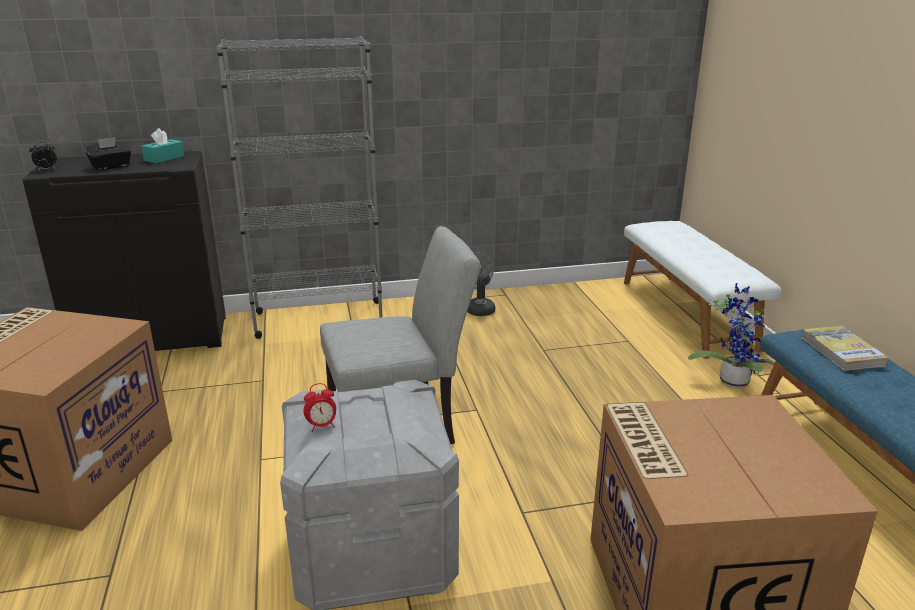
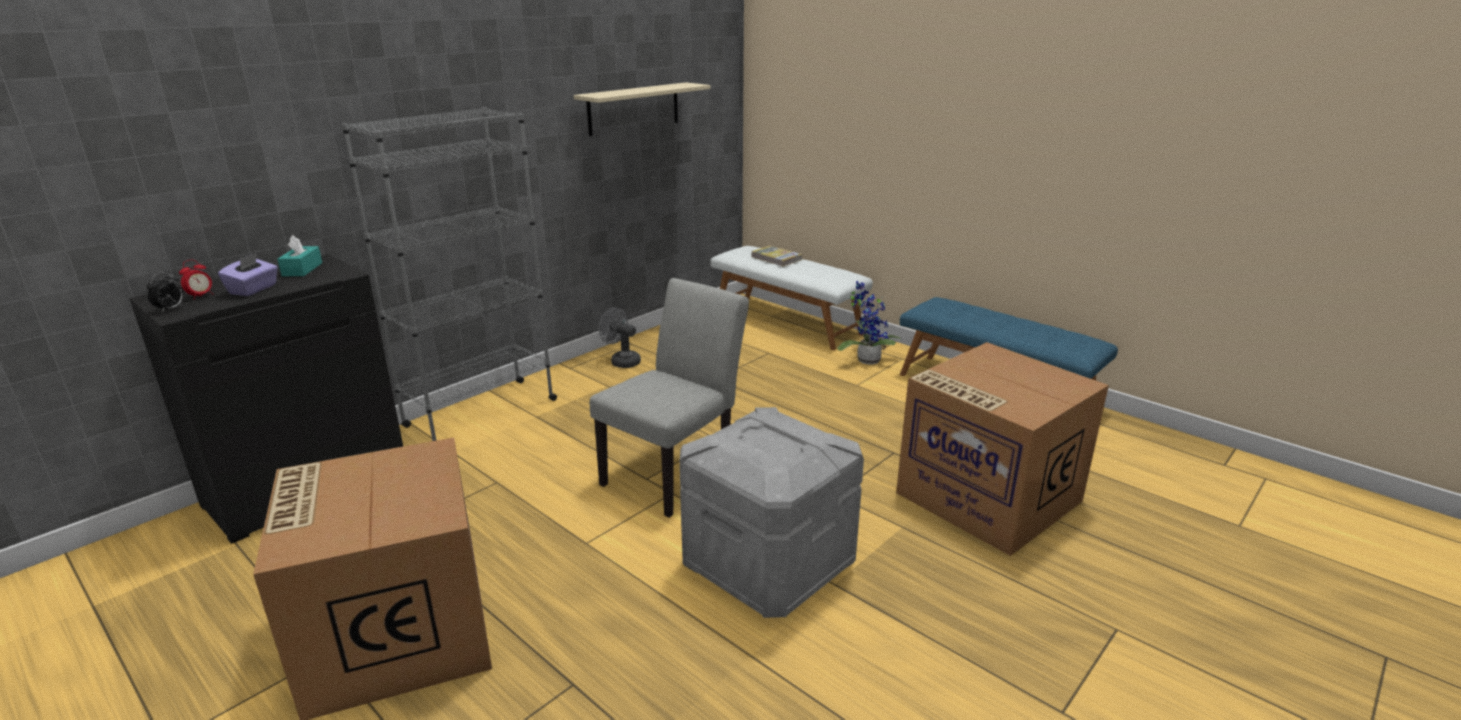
camera: 35 degrees left, 0 degrees up
(111, 166) = (254, 289): black tissue box -> purple tissue box
(322, 426) = (754, 457): alarm clock -> alarm clock (201, 296)
(543, 53) = (634, 108): none -> beige shelf
(842, 351) = (960, 310): book -> book (776, 258)

